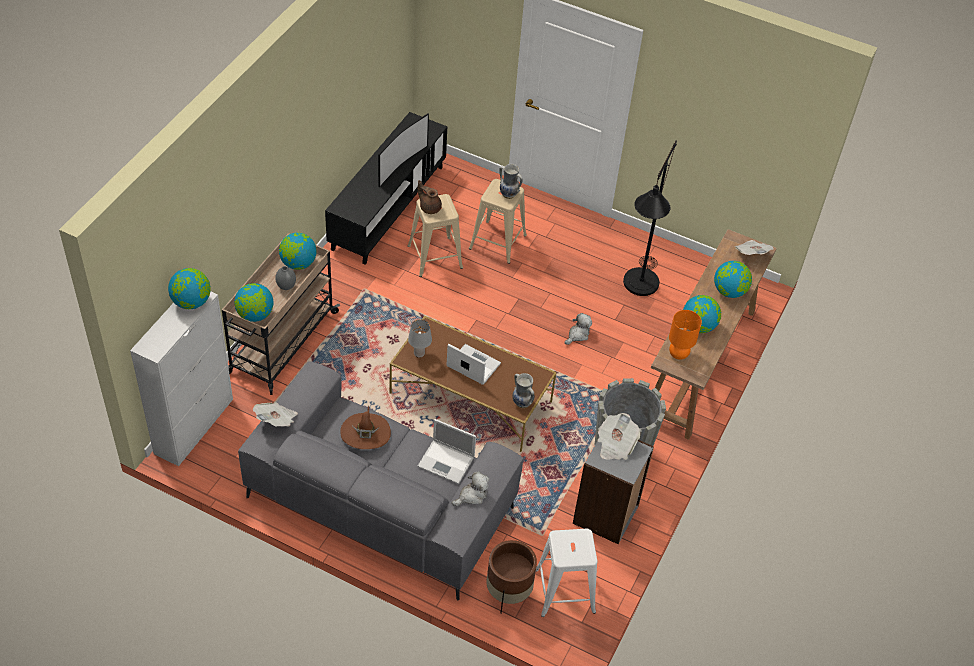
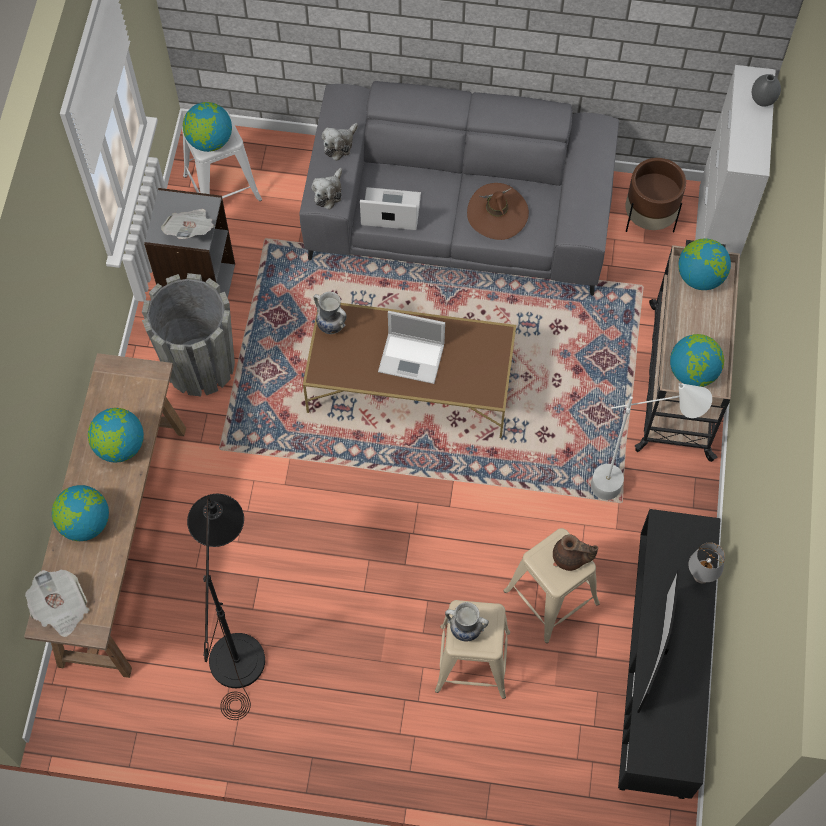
camera: 165 degrees right, 15 degrees up
(191, 302) = (750, 149): globe -> globe (209, 141)
(276, 421) = (595, 158): newspaper -> none
(286, 286) = (687, 331): grey vase -> grey vase (763, 101)
(352, 294) = (632, 488): none -> white floor lamp
(419, 353) = (486, 351): grey table lamp -> grey table lamp (701, 576)
(508, 593) = (281, 166): brown planter -> brown planter (649, 220)
(578, 334) = (303, 531): plush toy -> plush toy (328, 193)
(679, 354) = (139, 391): orange table lamp -> none

